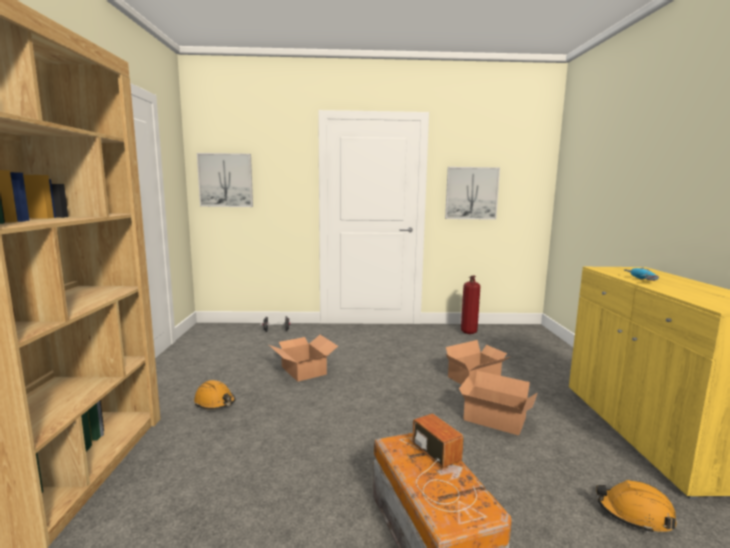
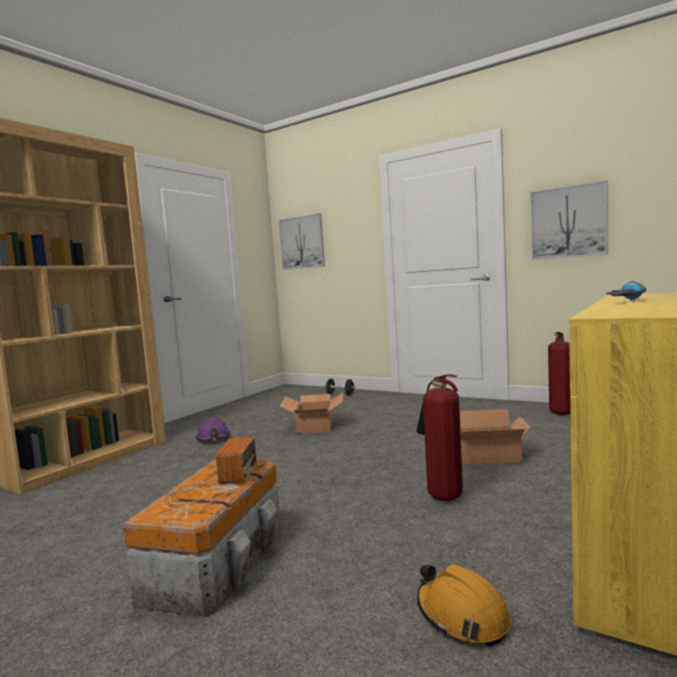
camera: 35 degrees right, 5 degrees down
(215, 403) = (213, 438): orange hard hat -> purple hard hat
(495, 420) = (441, 496): cardboard box -> fire extinguisher

